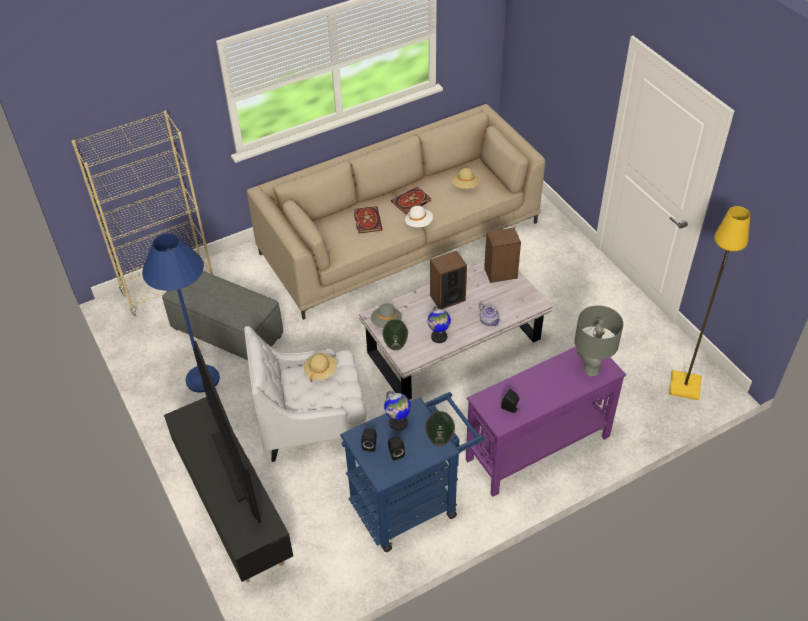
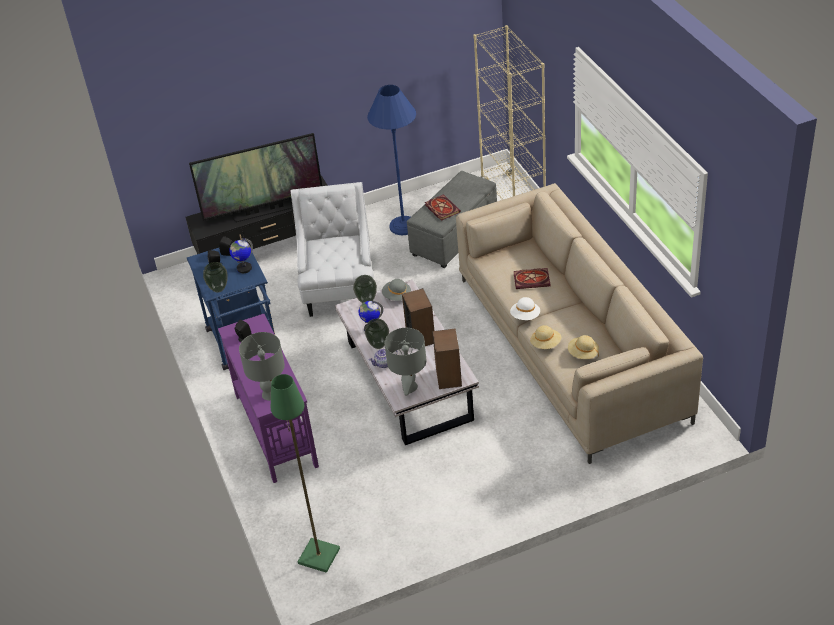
camera: 100 degrees right, 5 degrees down
(321, 371) = (346, 255): beige hat -> beige hat (545, 344)
(411, 202) = (559, 311): book -> book (441, 208)
(463, 328) = (378, 345): none -> vase
(519, 298) = (409, 387): none -> grey table lamp
(685, 386) = (318, 556): yellow floor lamp -> green floor lamp

